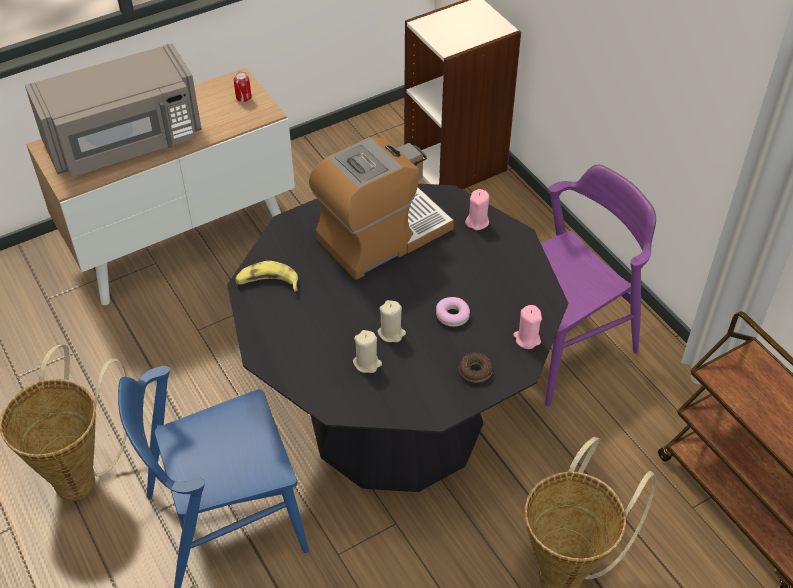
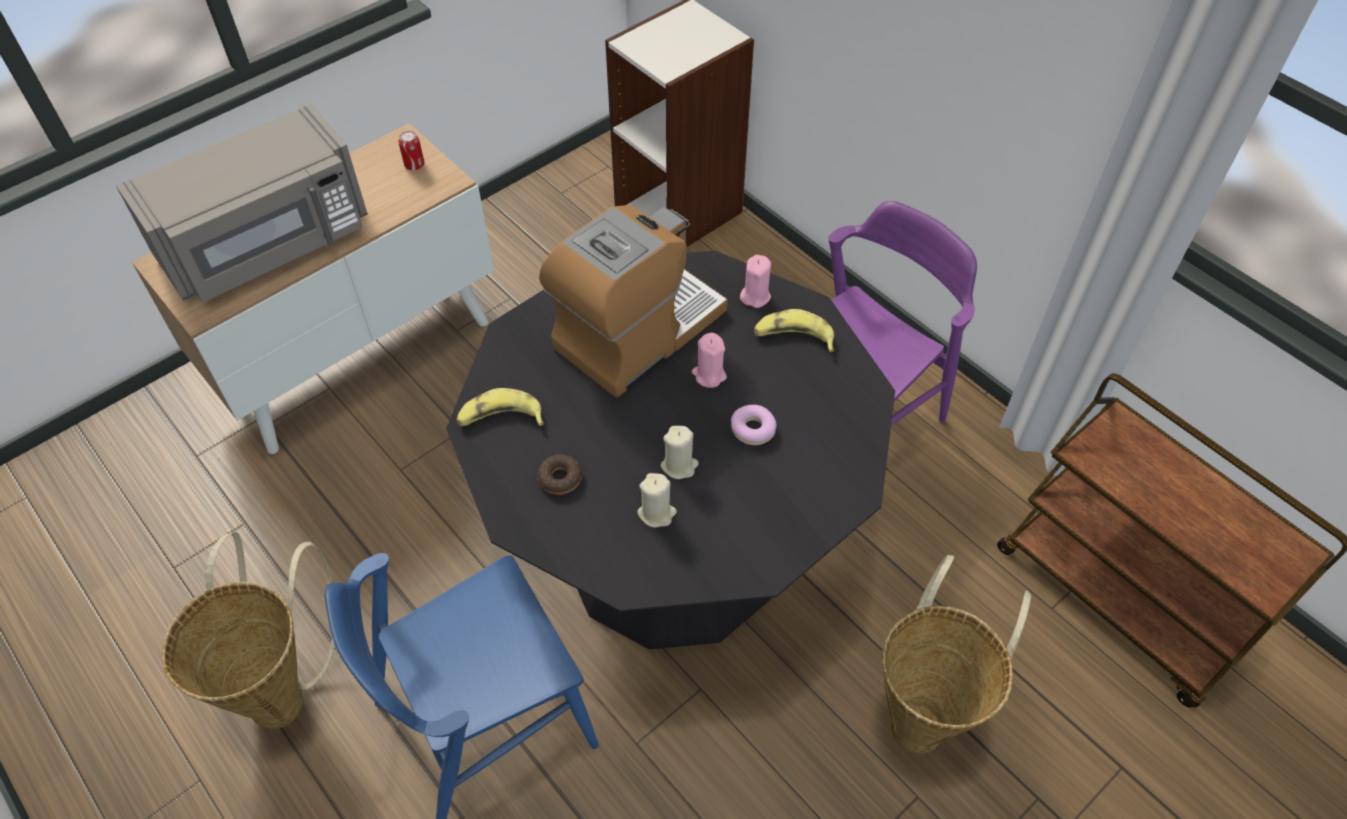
camera: 10 degrees left, 5 degrees up
(475, 371) = (800, 503): donut -> donut (560, 478)
(499, 255) = (793, 337): none -> banana
(527, 339) = (855, 448): pink candle -> pink candle (709, 375)

